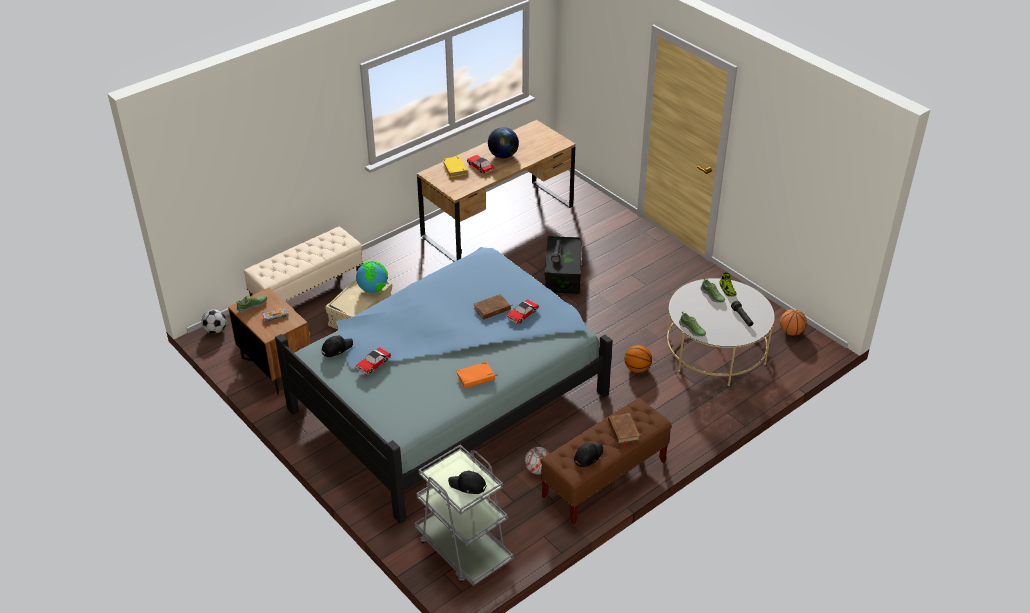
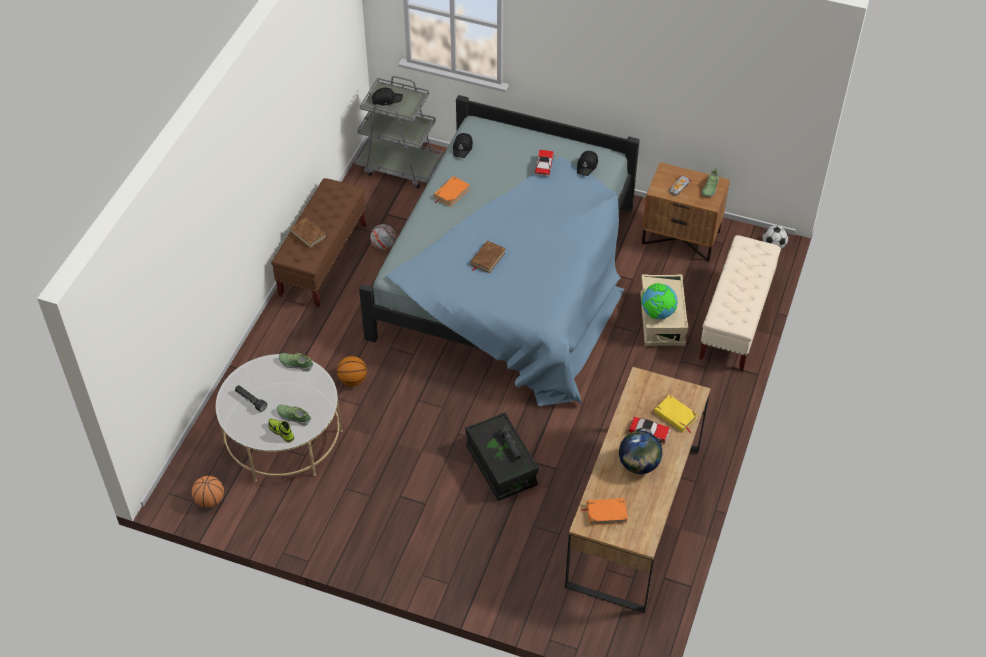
camera: 150 degrees right, 10 degrees up
(522, 314) = (455, 264): toy car -> none
(545, 143) = (606, 513): none -> orange book
(588, 456) = (325, 201): black cap -> black cap (462, 148)

